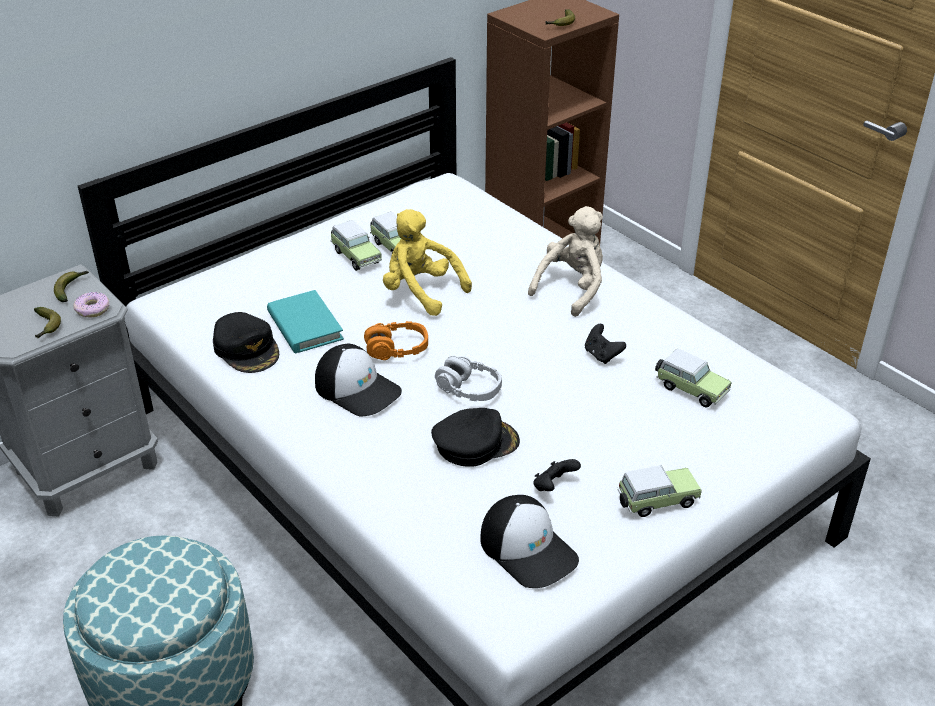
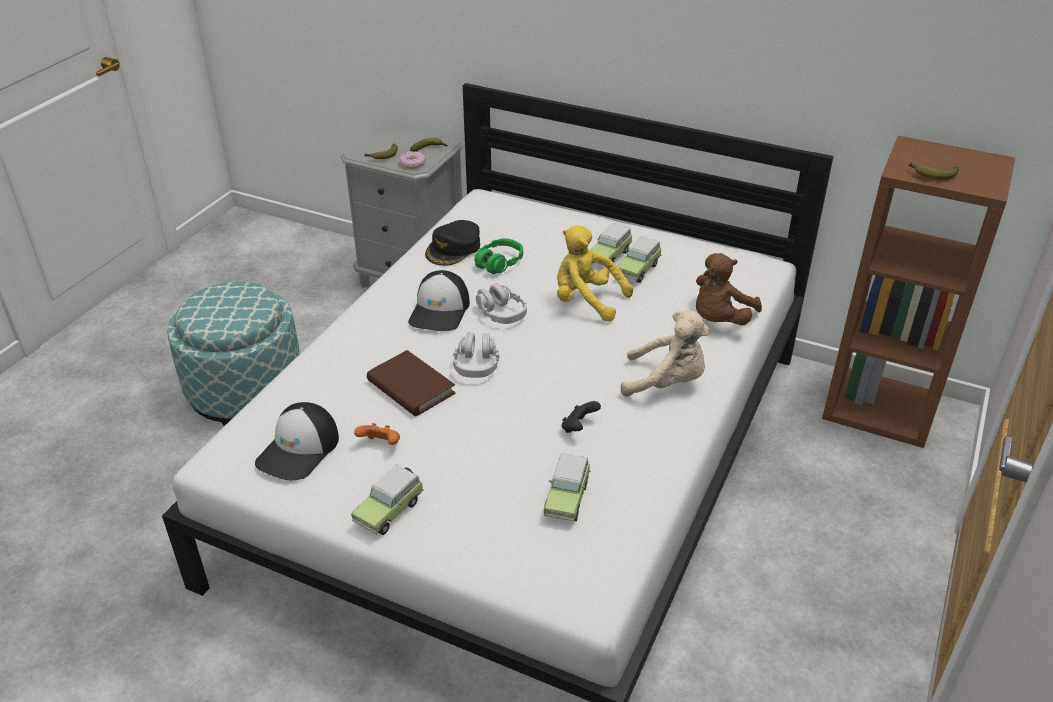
camera: 65 degrees right, 0 degrees up
(305, 326) = (499, 263): turquoise book -> green headphones
(397, 349) = (501, 313): orange headphones -> grey headphones
(421, 292) = (586, 301): yellow plush toy -> yellow plush toy turned 75 degrees counterclockwise
(475, 443) = (410, 387): black cap -> brown book
(505, 233) = (719, 320): none -> brown plush toy
(553, 486) = (381, 445): black game controller -> orange game controller
(655, 501) = (390, 510): toy car -> toy car turned 75 degrees clockwise

